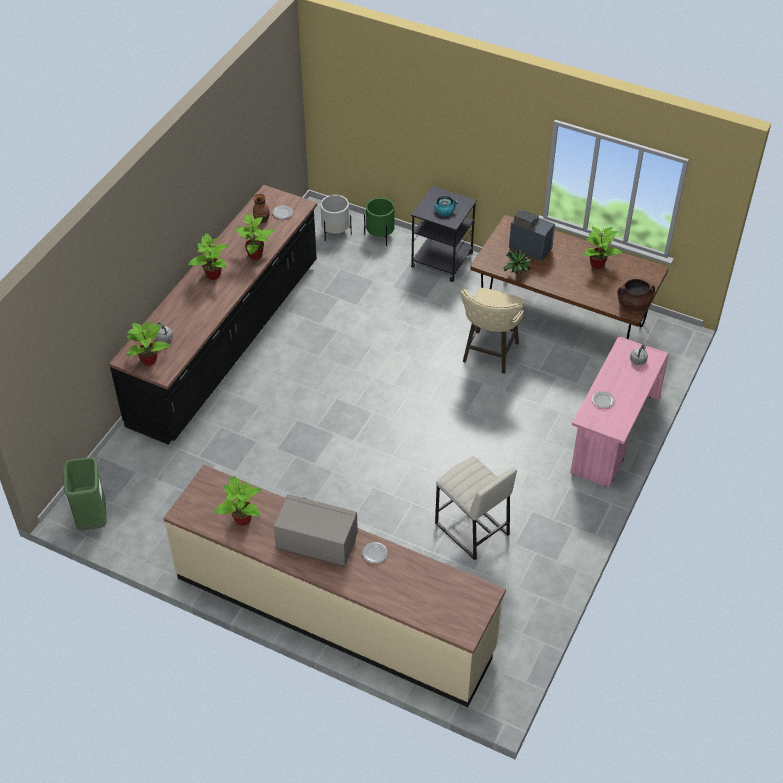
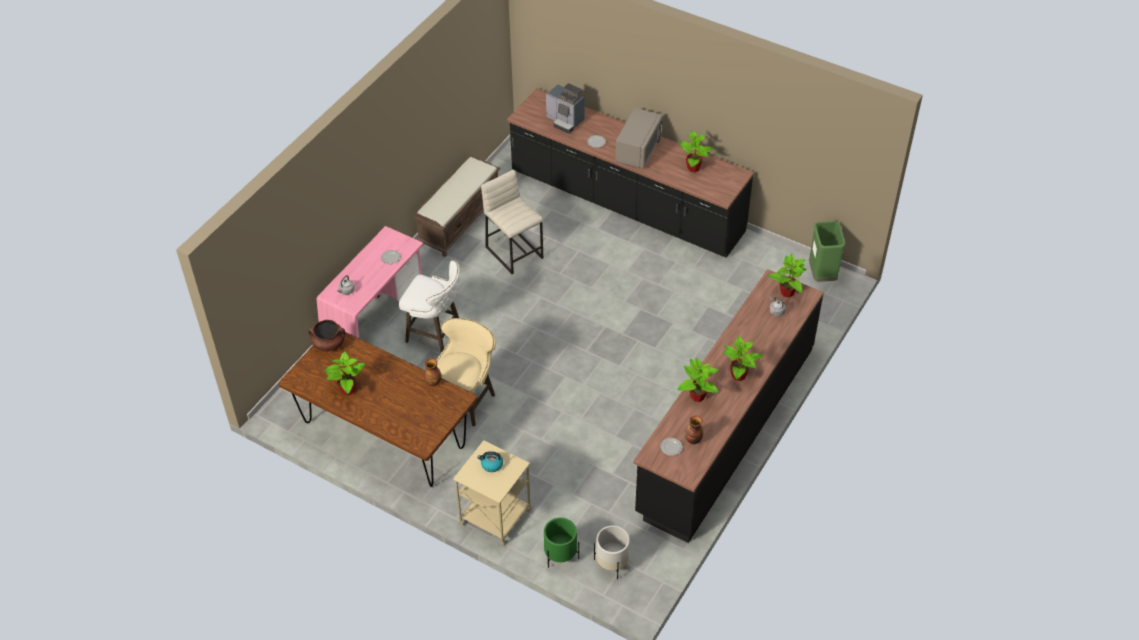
camera: 175 degrees left, 0 degrees up
(316, 543) = (638, 150): grey microwave -> grey microwave turned 90 degrees counterclockwise
(334, 612) = (626, 203): beige counter -> black counter
(442, 260) = (494, 515): black cart -> beige cart
(516, 275) = (433, 382): potted plant -> vase
(529, 246) = (410, 414): coffee machine -> coffee machine (565, 121)
(539, 420) = (436, 334): none -> white stool
(551, 573) = (459, 220): none -> brown bench

